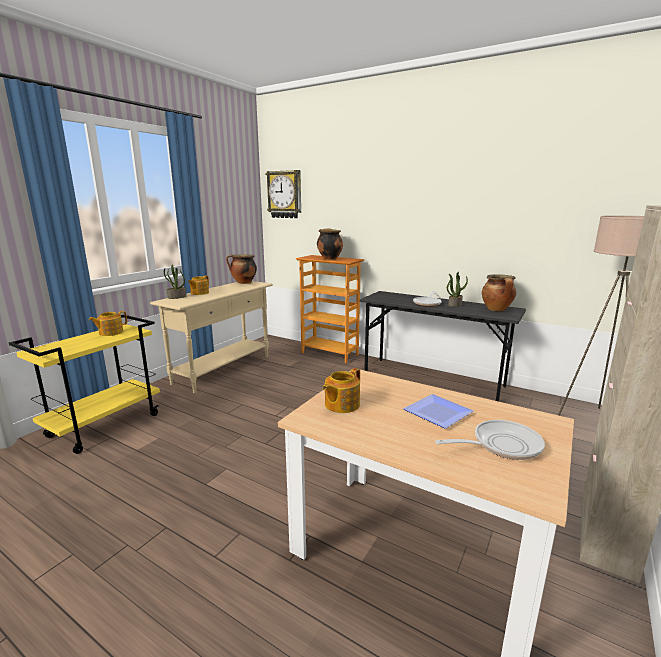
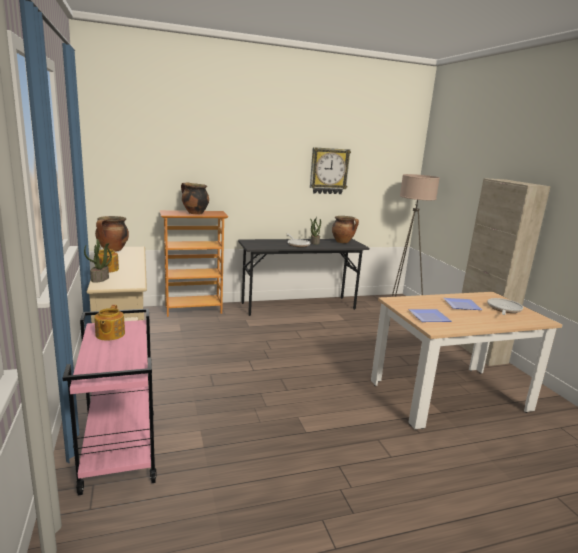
camera: 50 degrees left, 0 degrees up
(105, 425) = (118, 451): yellow cart -> pink cart
(285, 194) = (118, 143): wall clock -> wall clock (328, 171)
(341, 405) = (427, 317): teapot -> plate

